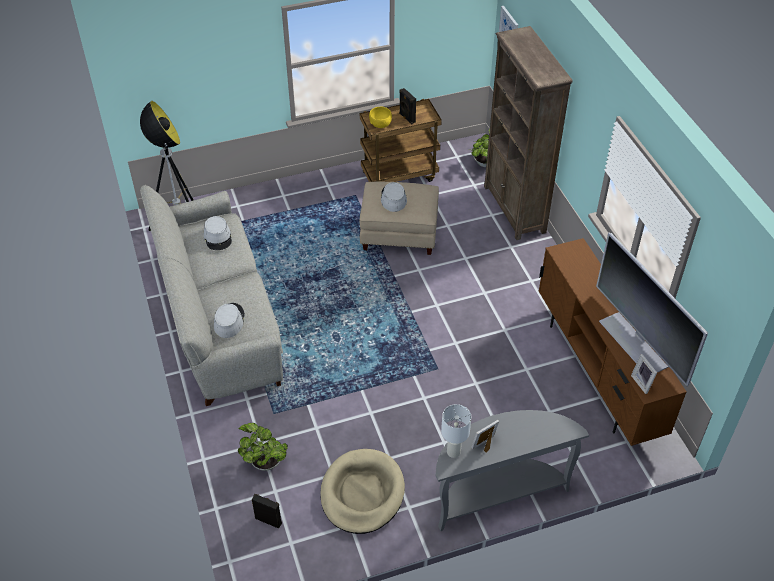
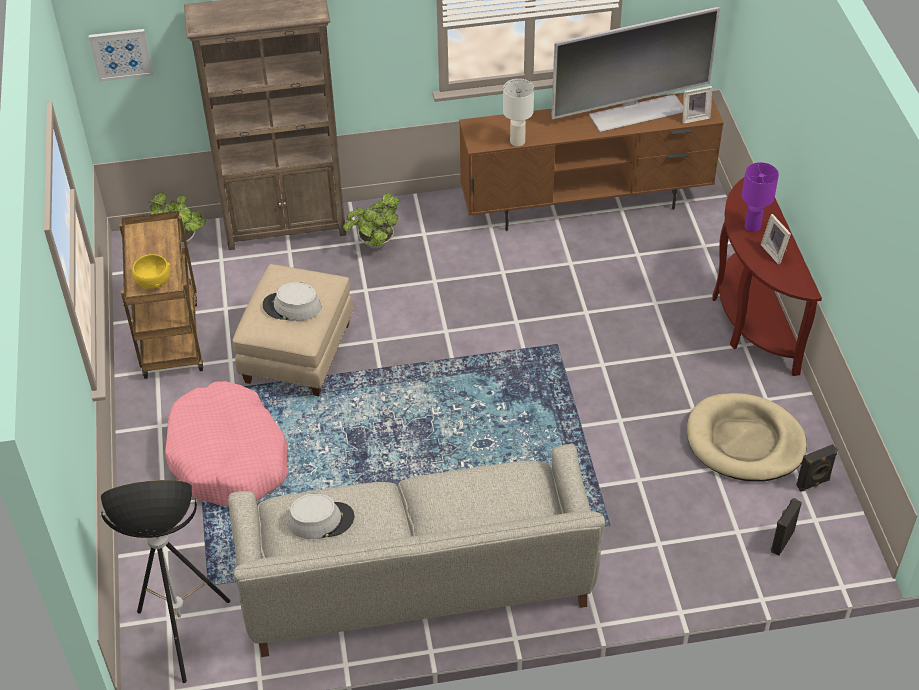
camera: 80 degrees left, 0 degrees up
(229, 321) = (505, 512): grey hat -> none
(264, 462) = (690, 540): potted plant -> potted plant (374, 244)
(307, 219) = (229, 457): none -> pink dog bed
(406, 118) = (150, 251): black speaker -> black speaker (813, 483)
(453, 451) = (782, 279): white table lamp -> white table lamp (517, 141)
(497, 493) = (750, 317): grey console table -> brown console table
(513, 429) = (752, 226): none -> purple table lamp

